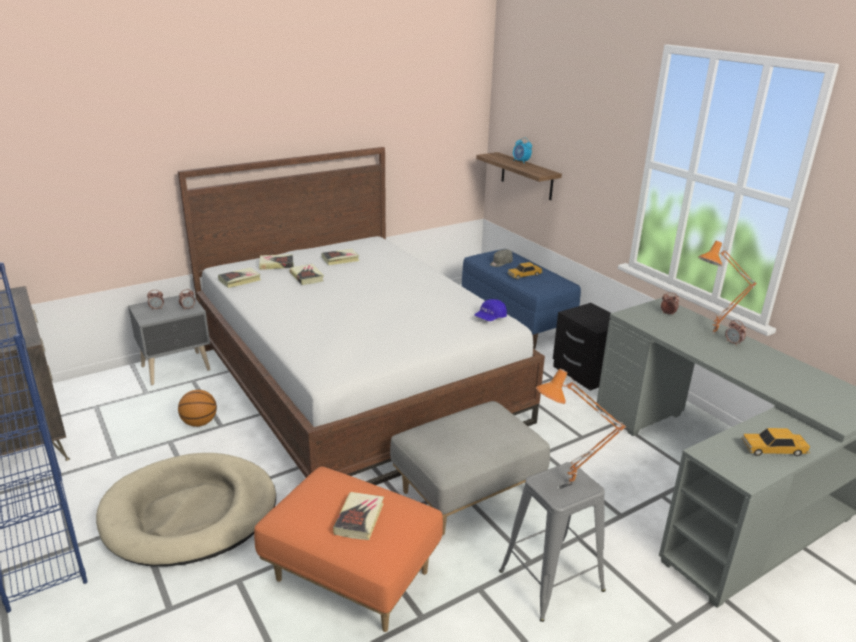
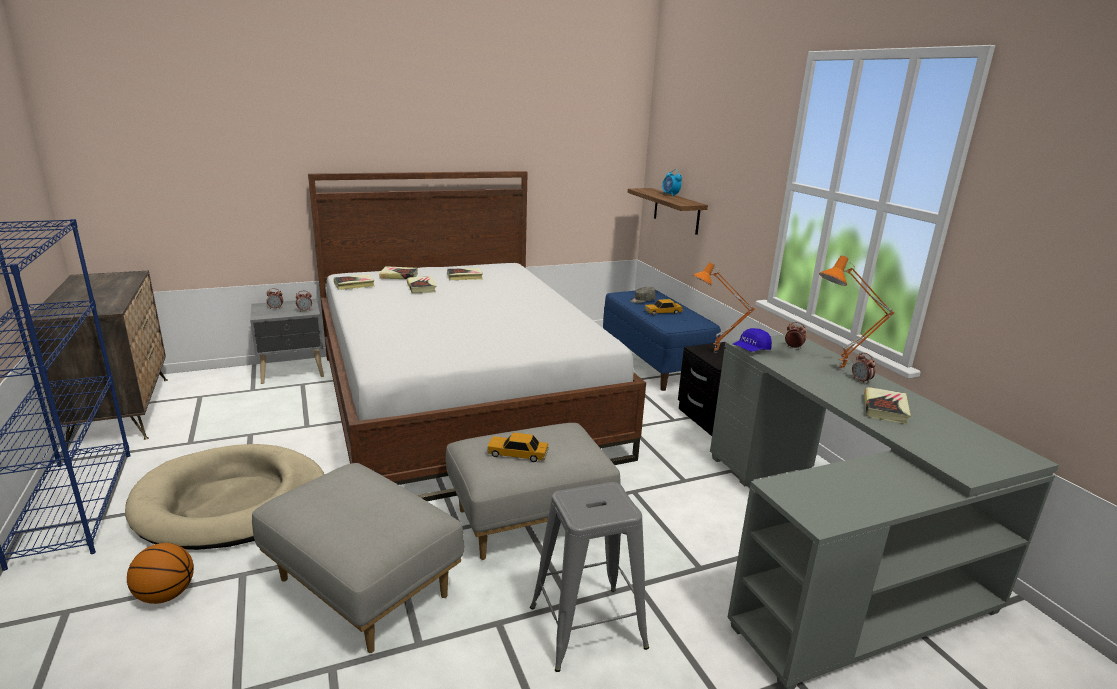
camera: 10 degrees right, 5 degrees down
(199, 423) = (287, 421): basketball -> basketball (166, 595)
(350, 577) = (361, 588): orange ottoman -> grey ottoman
(359, 518) = (361, 516): book -> book (885, 409)
(490, 318) = (589, 336): blue cap -> blue cap (751, 350)
(570, 485) = (602, 505): orange table lamp -> orange table lamp (715, 353)
(773, 449) = (870, 494): toy car -> toy car (517, 454)

